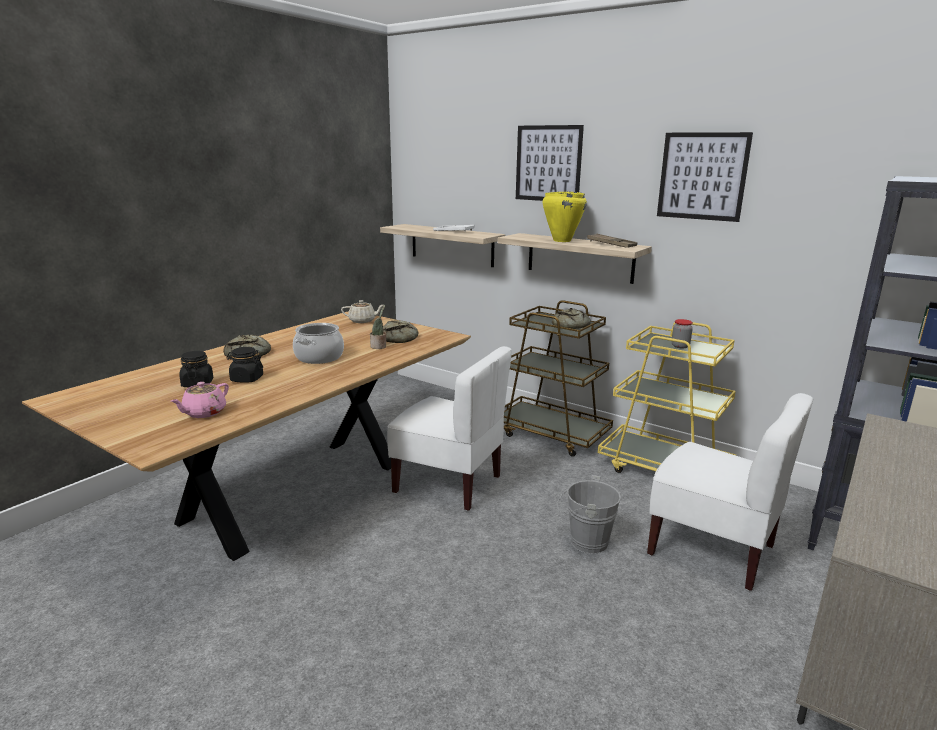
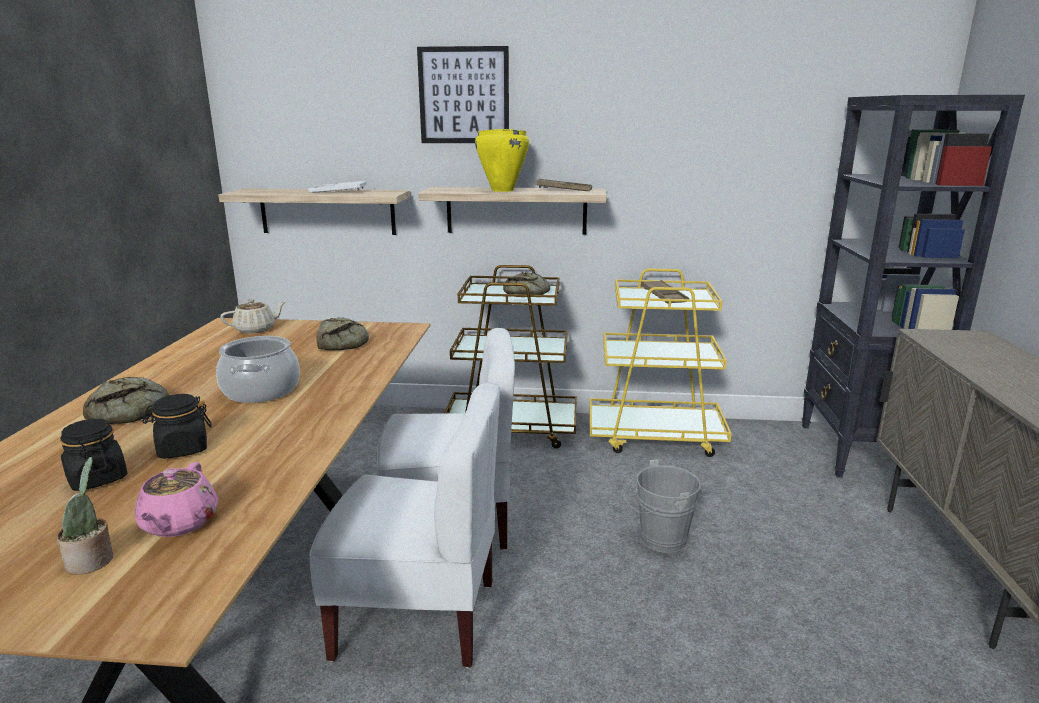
camera: 30 degrees left, 0 degrees up
(379, 347) = (331, 359): potted plant -> potted plant (93, 561)
(680, 346) = (664, 296): jar -> brown tray
(702, 176) = (657, 105): picture -> none
(712, 549) = (771, 505): white chair -> white chair (418, 617)

